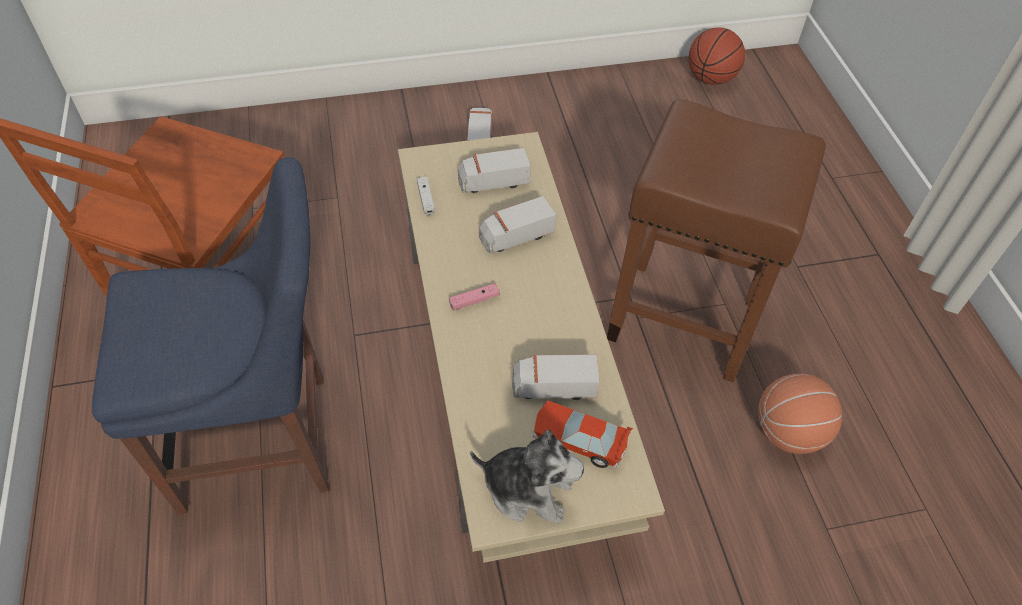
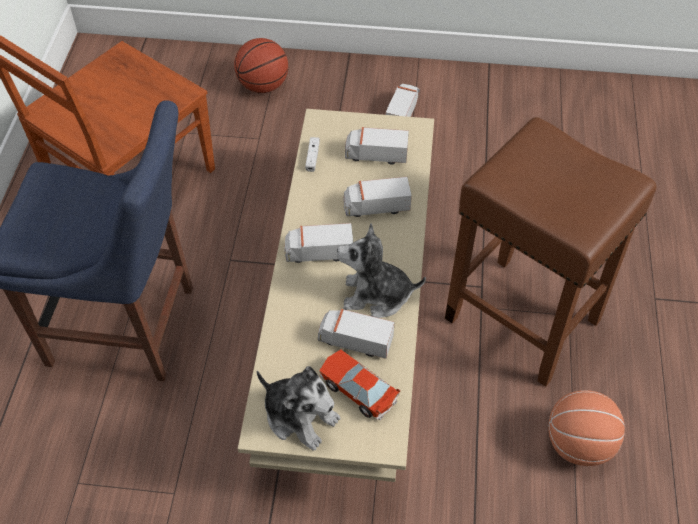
camera: 20 degrees right, 0 degrees up
(474, 300) = (318, 253): pink game controller -> toy truck
(556, 331) = (376, 296): none -> plush toy
(710, 78) = (646, 100): basketball -> basketball (263, 85)

